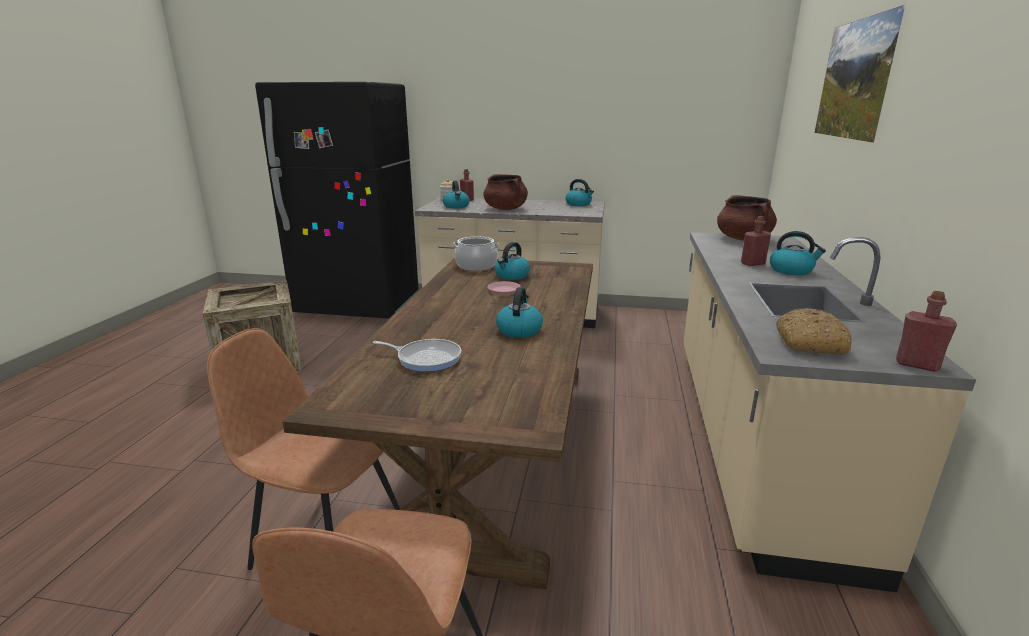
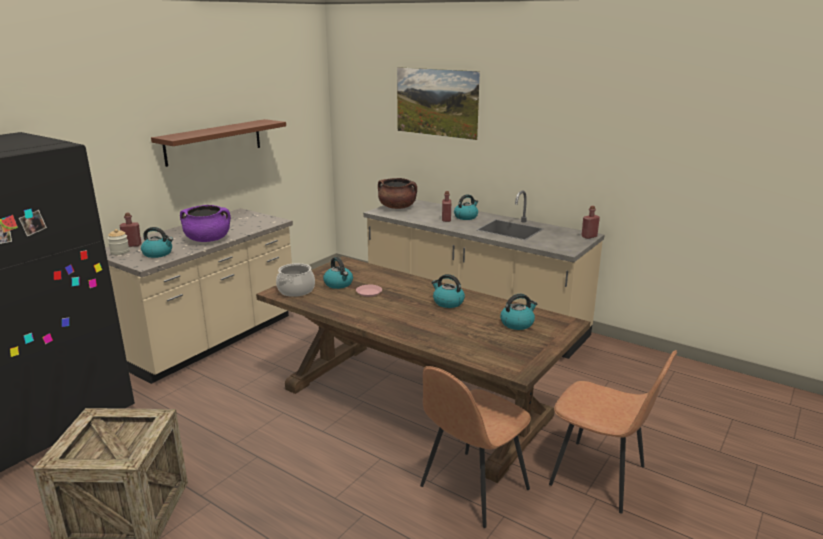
camera: 65 degrees left, 0 degrees up
(426, 358) = (470, 335): frying pan -> none
(505, 209) = (208, 240): brown cooking pot -> purple cooking pot
(579, 204) = (236, 216): kettle -> kettle (517, 323)
(585, 122) = (214, 142): none -> brown shelf
(808, 342) = (559, 243): bread -> none

